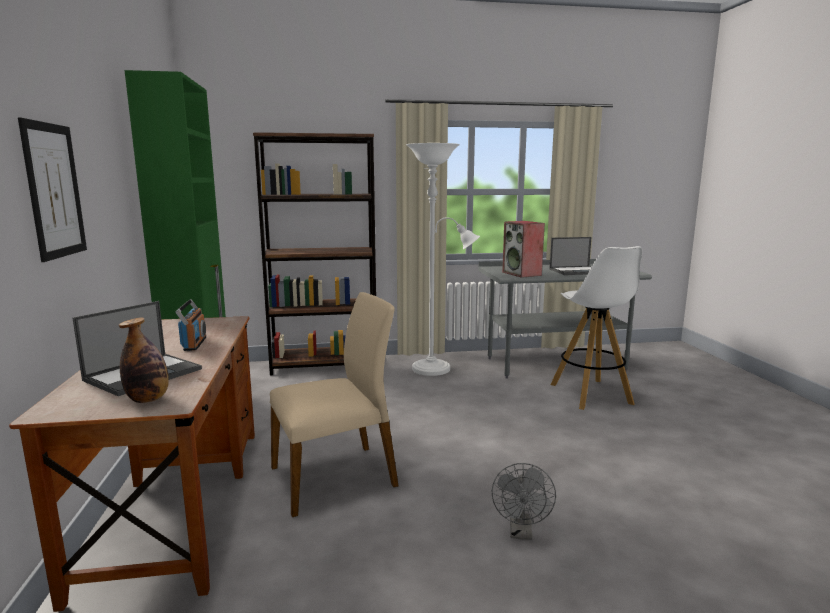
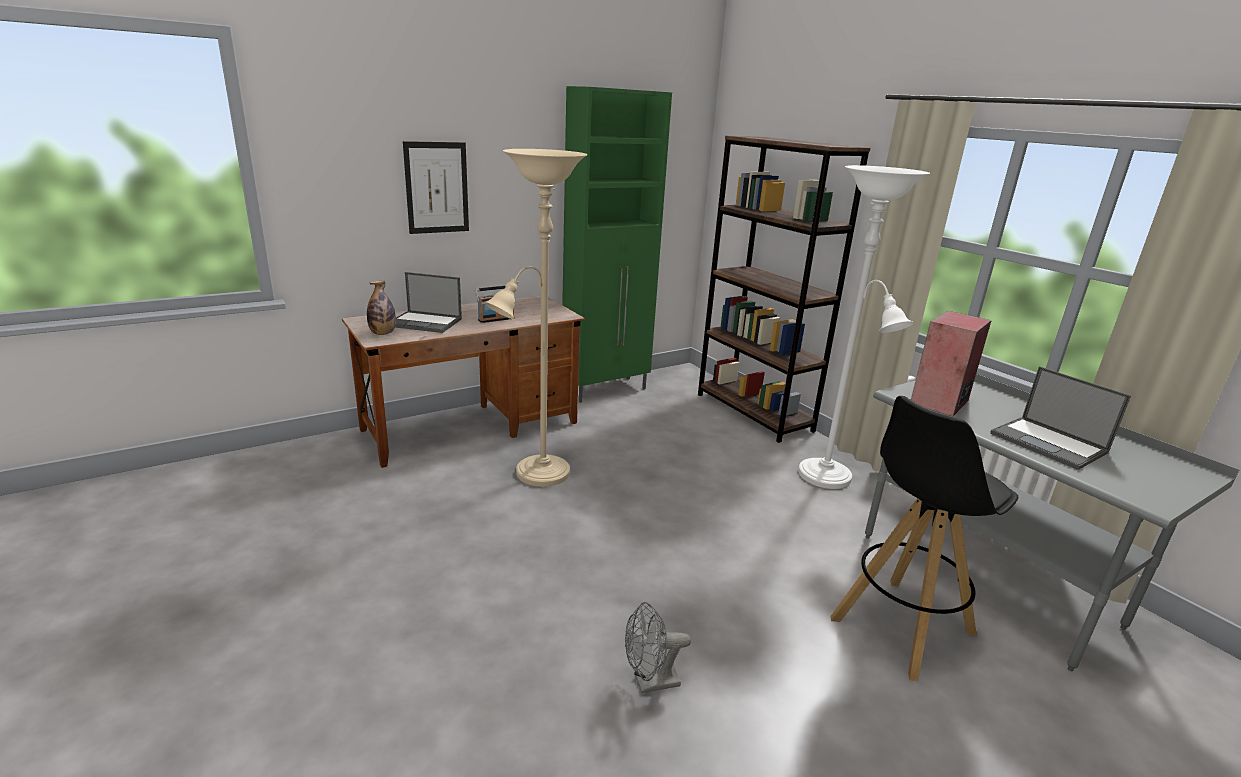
camera: 65 degrees right, 10 degrees up
(335, 477) = (537, 475): beige chair -> beige floor lamp
(521, 532) = (498, 592): grey fan -> grey fan (650, 683)
(591, 394) = (901, 627): white stool -> black stool

